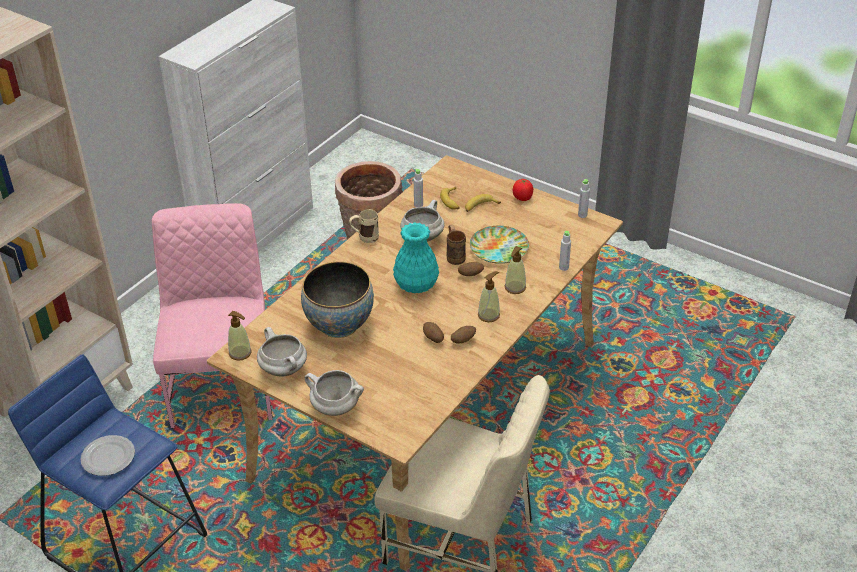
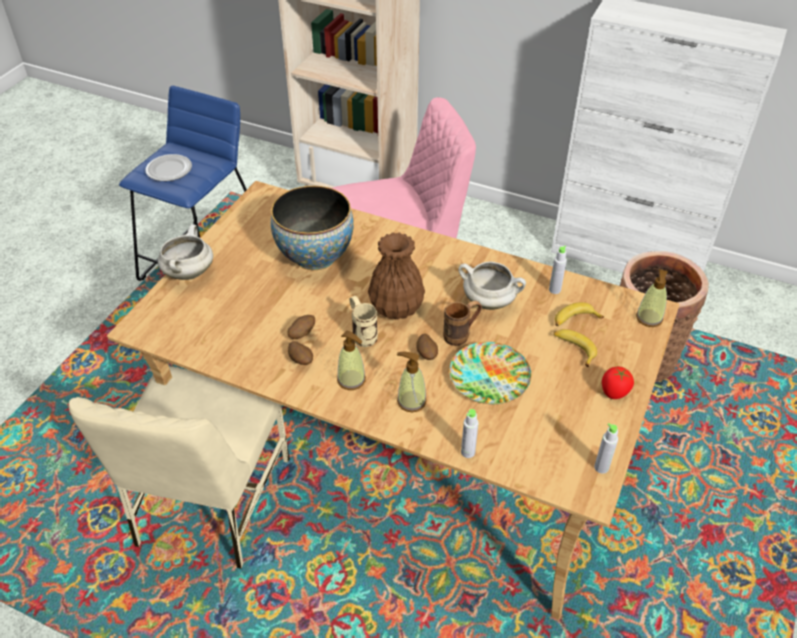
camera: 80 degrees right, 5 degrees up
(240, 353) = (266, 198): soap dispenser -> soap dispenser (649, 318)
(284, 369) = (244, 229): white cooking pot -> none
(364, 238) = (471, 253): beige mug -> beige mug (362, 334)
(416, 285) = (395, 307): turquoise vase -> brown vase

